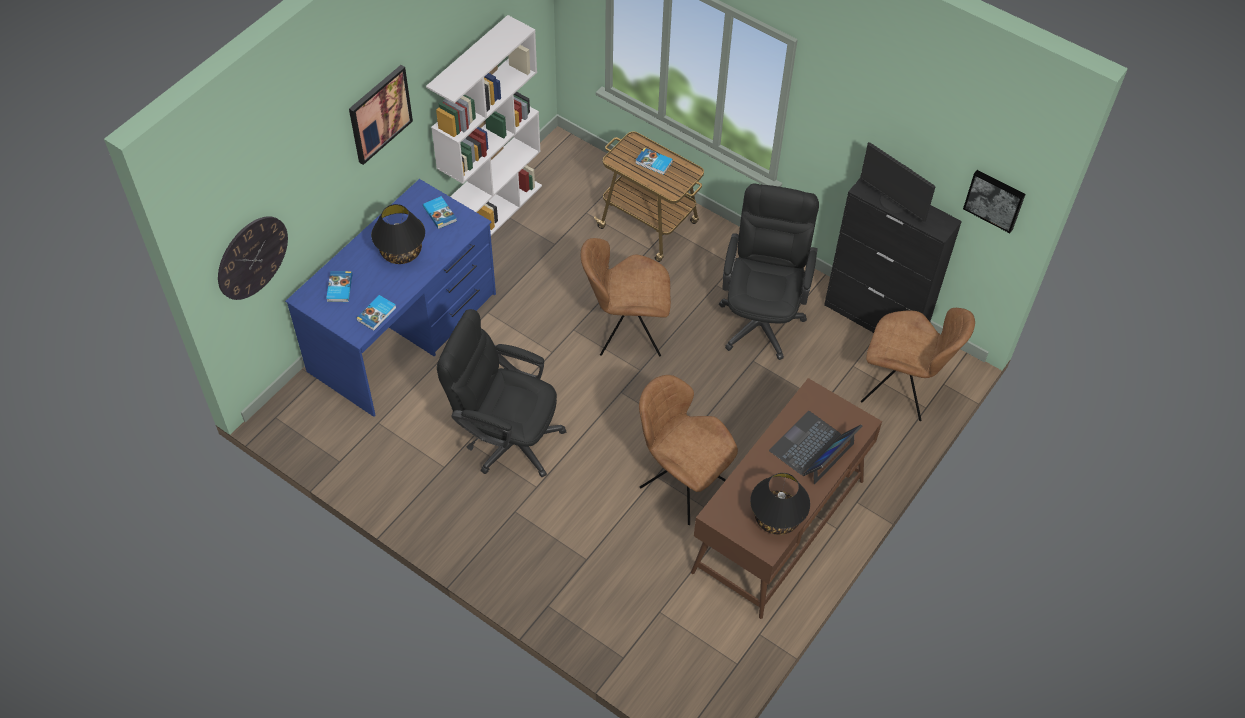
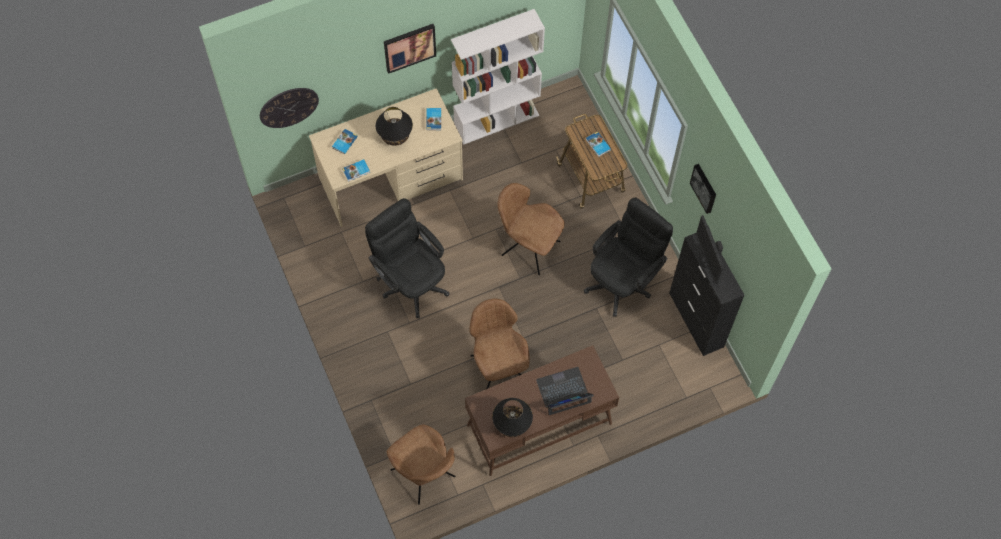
camera: 30 degrees right, 10 degrees up
(404, 332) = (391, 178): blue desk -> beige desk
(901, 389) = (679, 377): brown chair -> brown chair (424, 475)
(995, 199) = (760, 295): picture -> picture (704, 188)

